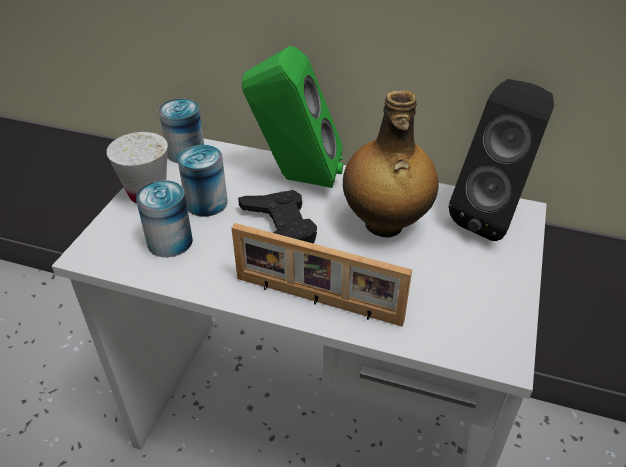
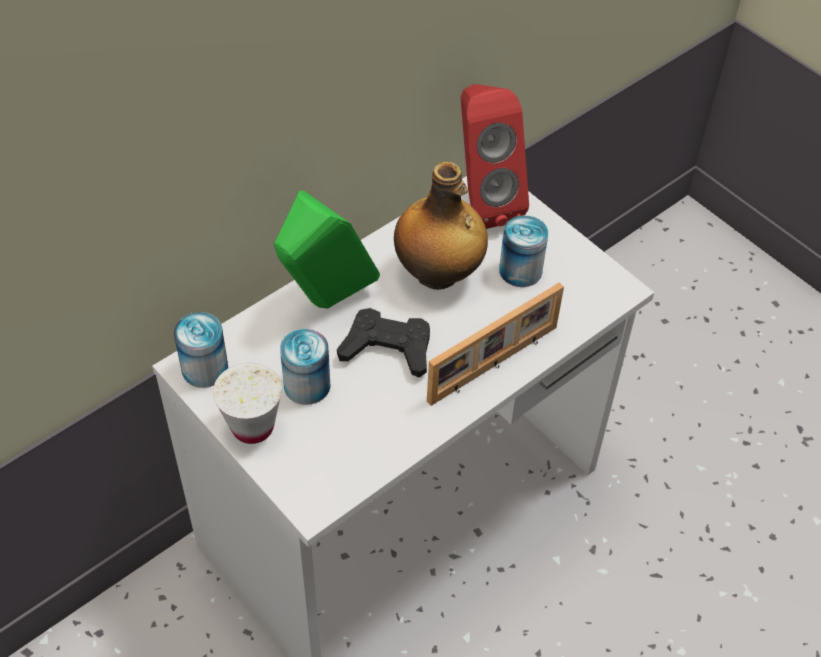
camera: 60 degrees left, 10 degrees up
(170, 241) = (344, 435): can -> can (520, 270)
(493, 216) = (482, 202): black speaker -> red speaker

